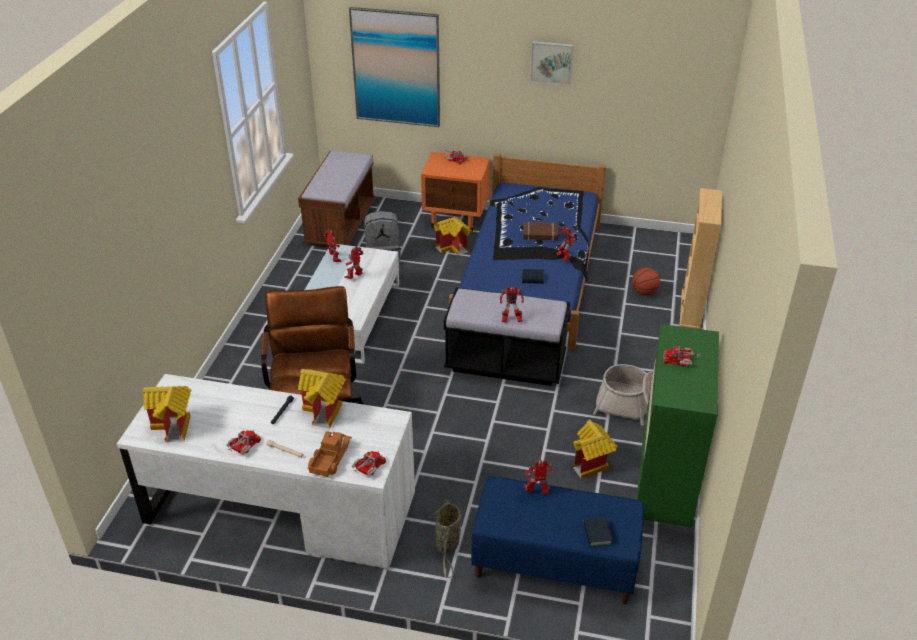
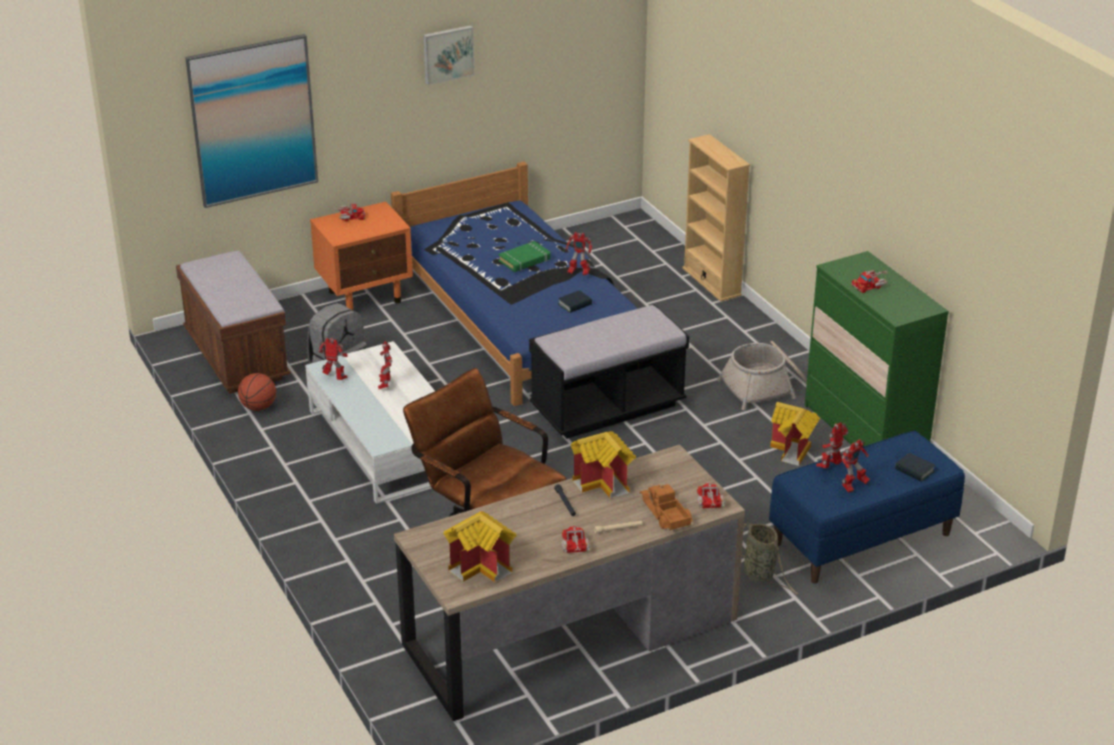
camera: 40 degrees left, 5 degrees down
(280, 508) = (570, 633): white desk -> brown desk
(453, 247) = (402, 325): toy house -> none
(511, 320) = (628, 342): toy robot -> toy robot (853, 486)
(540, 234) = (525, 260): brown book -> green book
(644, 292) = (651, 285): basketball -> basketball (258, 407)

